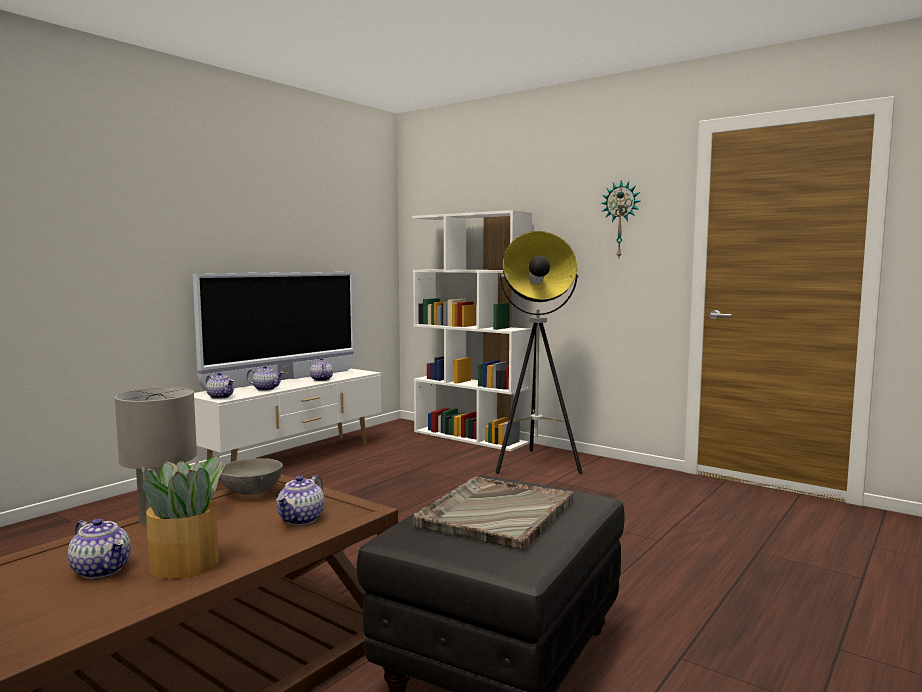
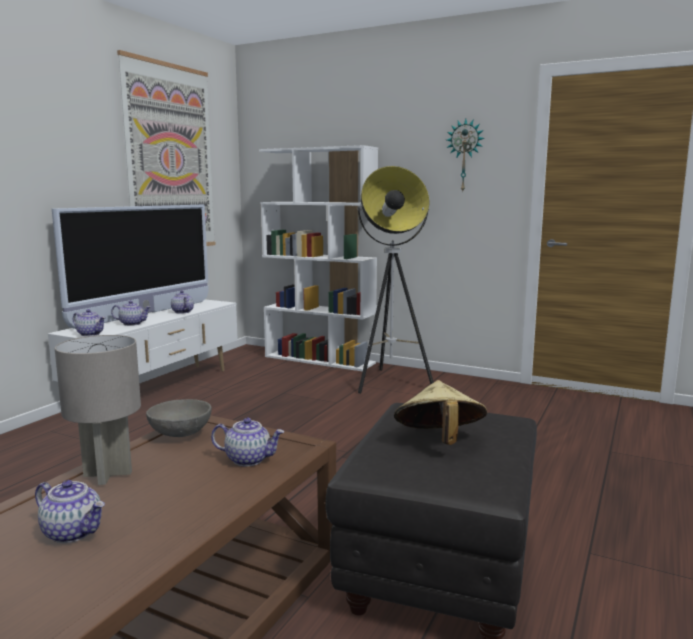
camera: 10 degrees left, 5 degrees up
(186, 565) = (161, 518): potted plant -> none
(301, 519) = (249, 459): teapot -> teapot turned 90 degrees counterclockwise
(321, 226) = (170, 158): none -> picture
(496, 514) = (438, 441): grey tray -> beige hat

